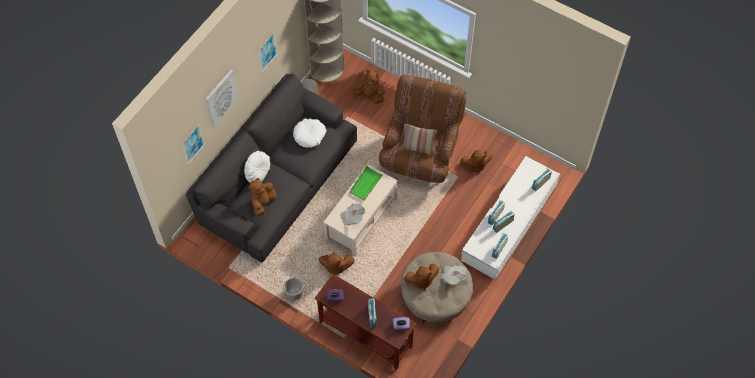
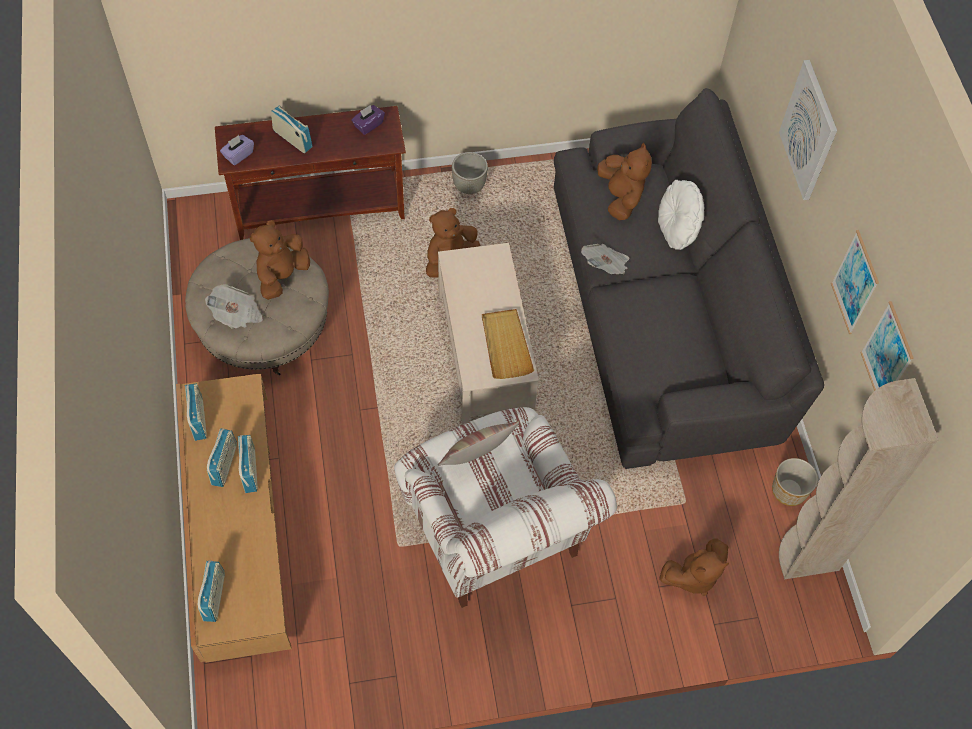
camera: 135 degrees right, 0 degrees up
(193, 143) = (770, 76): picture -> picture (887, 355)
(309, 135) = (676, 346): white pillow -> none
(352, 217) = (473, 280): newspaper -> newspaper (605, 266)
(366, 184) = (505, 345): green tray -> beige tray
(420, 155) = (496, 534): brown armchair -> white armchair
(475, 165) = (386, 593): brown plush toy -> none
(509, 225) = (236, 527): white tv stand -> brown tv stand

